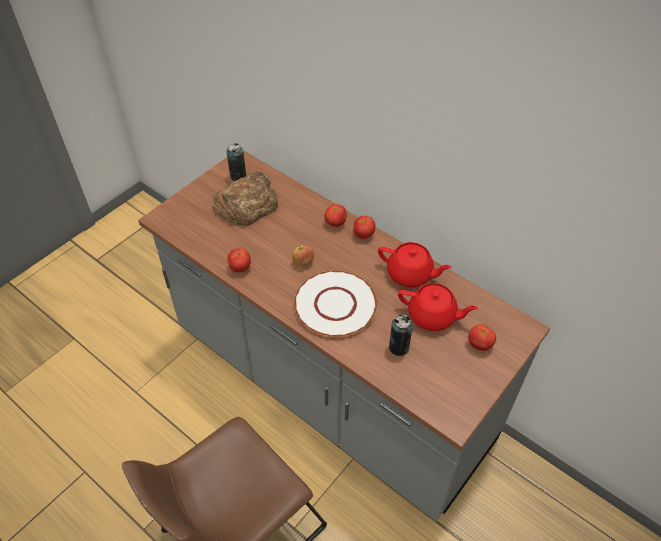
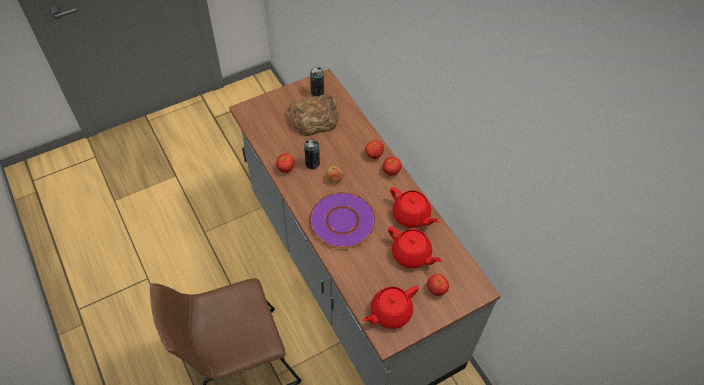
camera: 20 degrees right, 5 degrees up
(334, 304) = (342, 220): white plate -> purple plate
(398, 347) = (373, 270): can -> can (312, 163)
(442, 388) = (390, 312): none -> red teapot

